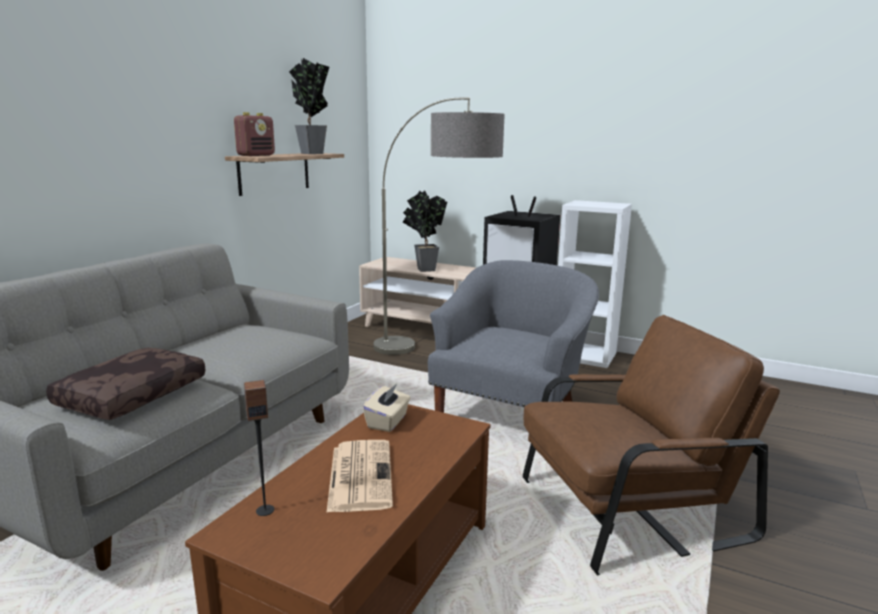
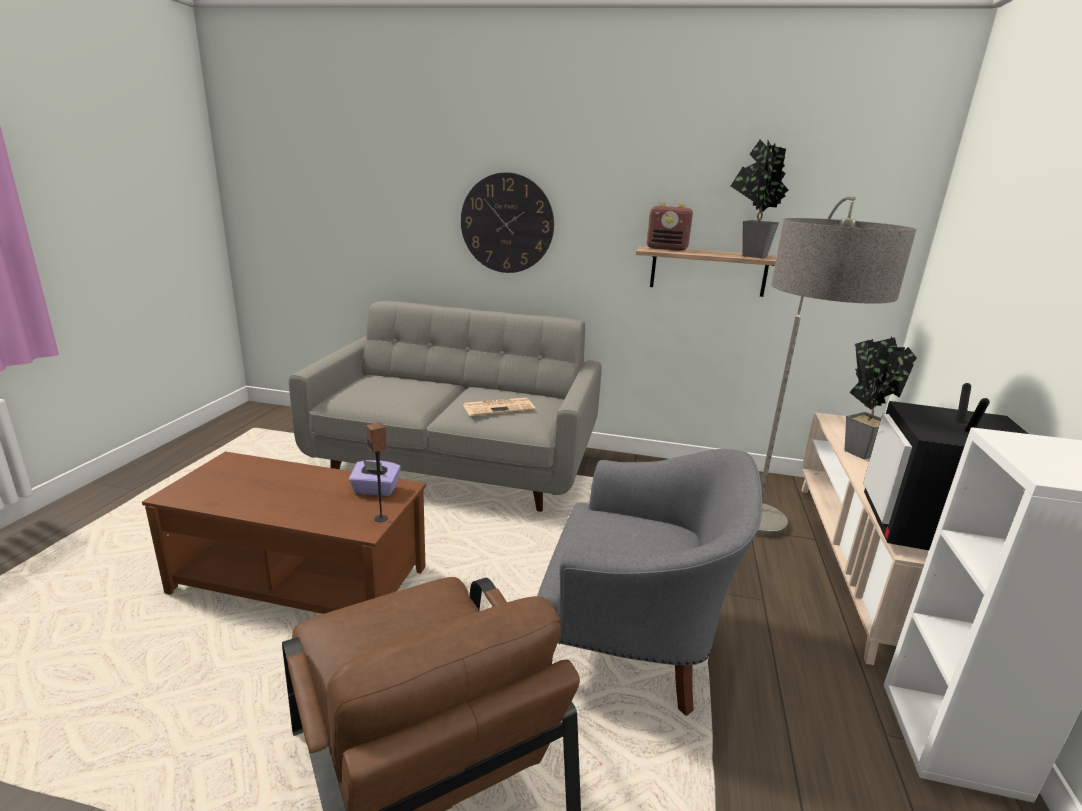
camera: 75 degrees right, 5 degrees up
(89, 145) = (507, 223): none -> wall clock
(132, 394) = (391, 393): brown pillow -> none
(265, 510) = (249, 466): speaker -> speaker (381, 518)
(360, 475) = (286, 490): newspaper -> newspaper (499, 407)
(388, 422) = (375, 490): beige tissue box -> purple tissue box

